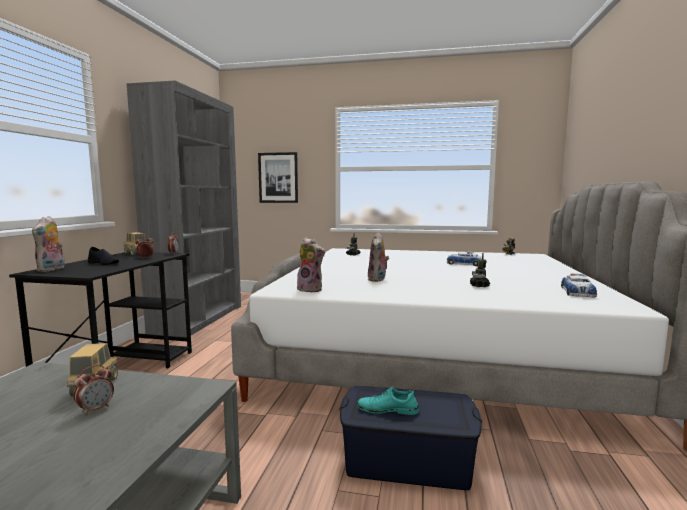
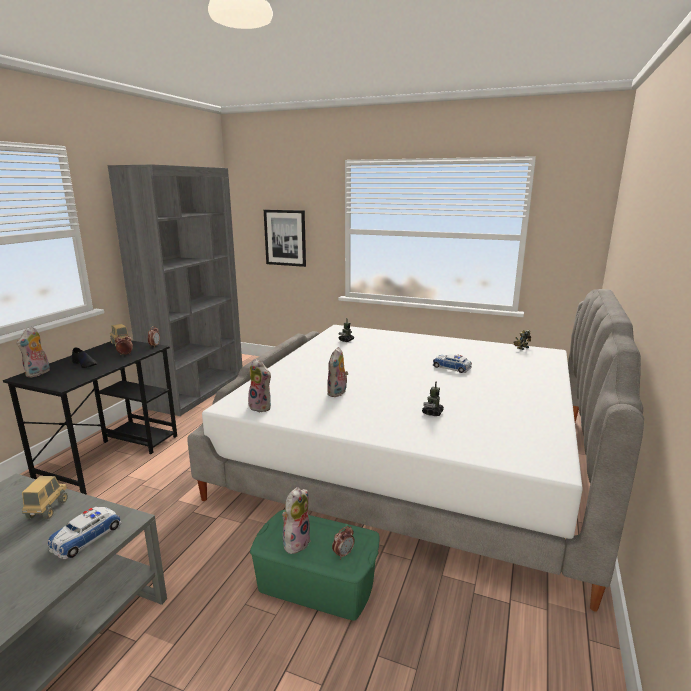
camera: 10 degrees right, 10 degrees up
(96, 409) = (40, 535): alarm clock -> alarm clock (343, 554)
(387, 409) = (296, 541): turquoise shoe -> plush toy
(407, 461) = (317, 584): blue storage box -> green storage box
(577, 292) = (526, 434): toy car -> toy car (86, 537)

